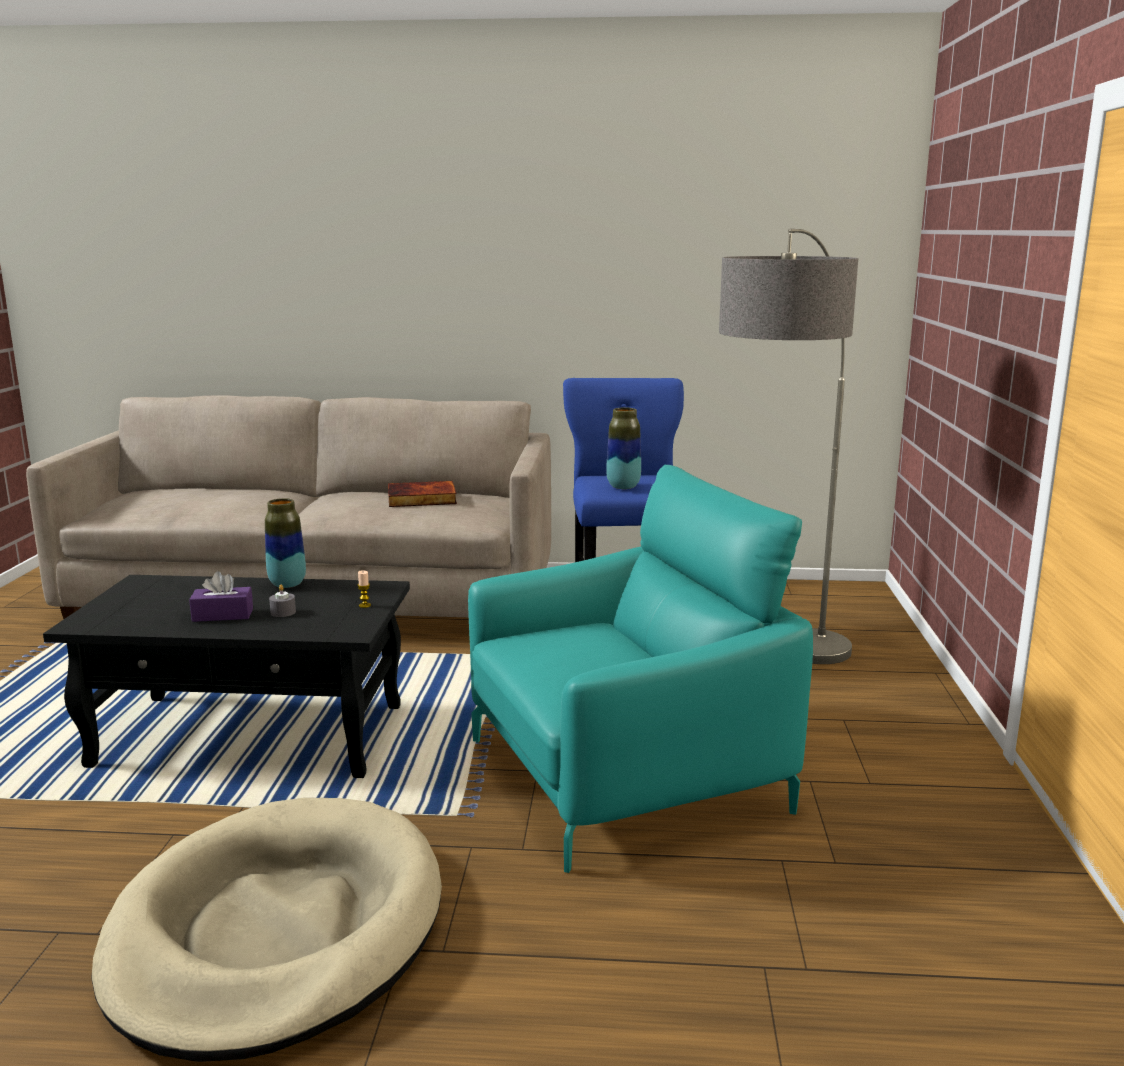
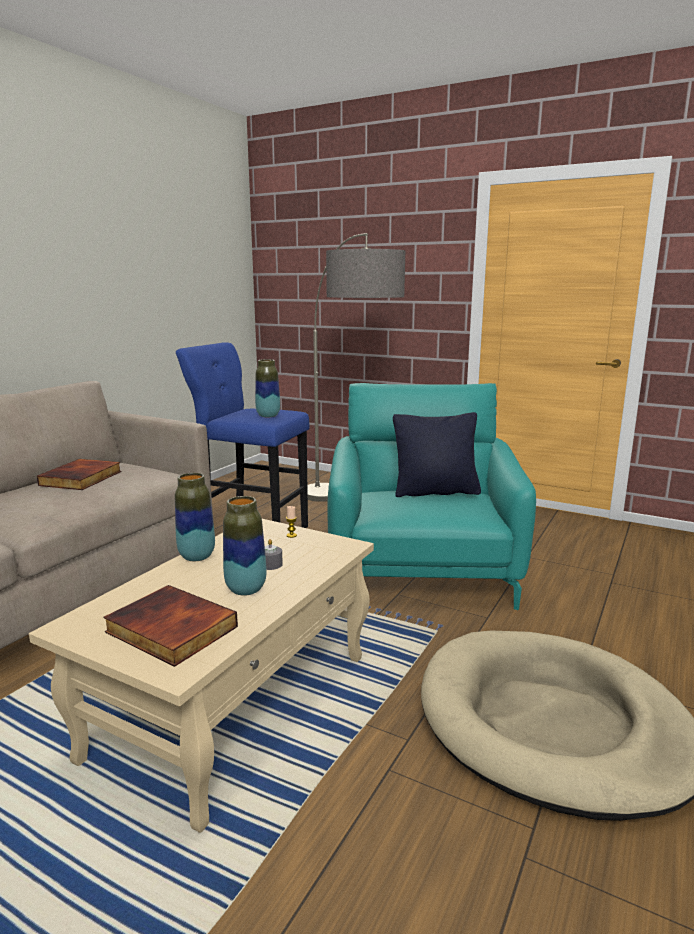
camera: 65 degrees left, 0 degrees up
(140, 608) = (169, 630): none -> book
(223, 615) = (246, 589): purple tissue box -> vase
(253, 735) = (235, 703): black coffee table -> beige coffee table
(626, 656) = (435, 492): none -> black pillow

